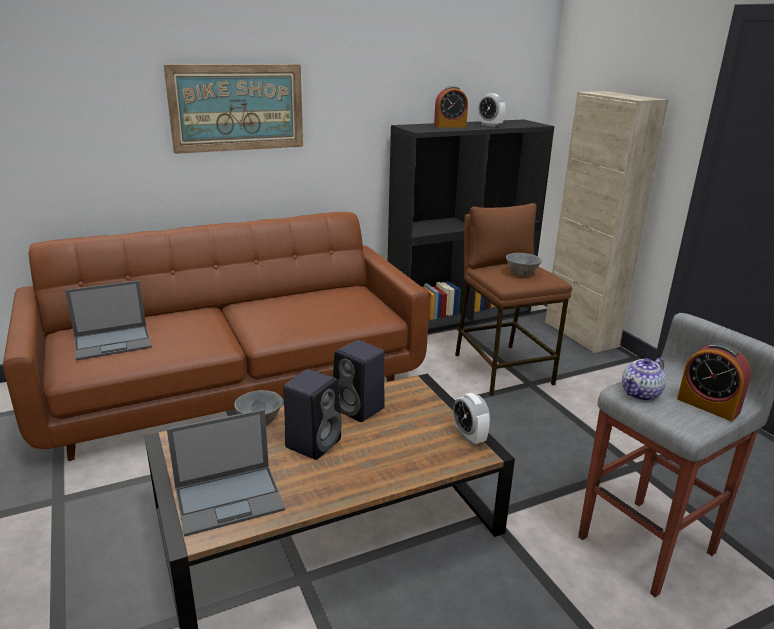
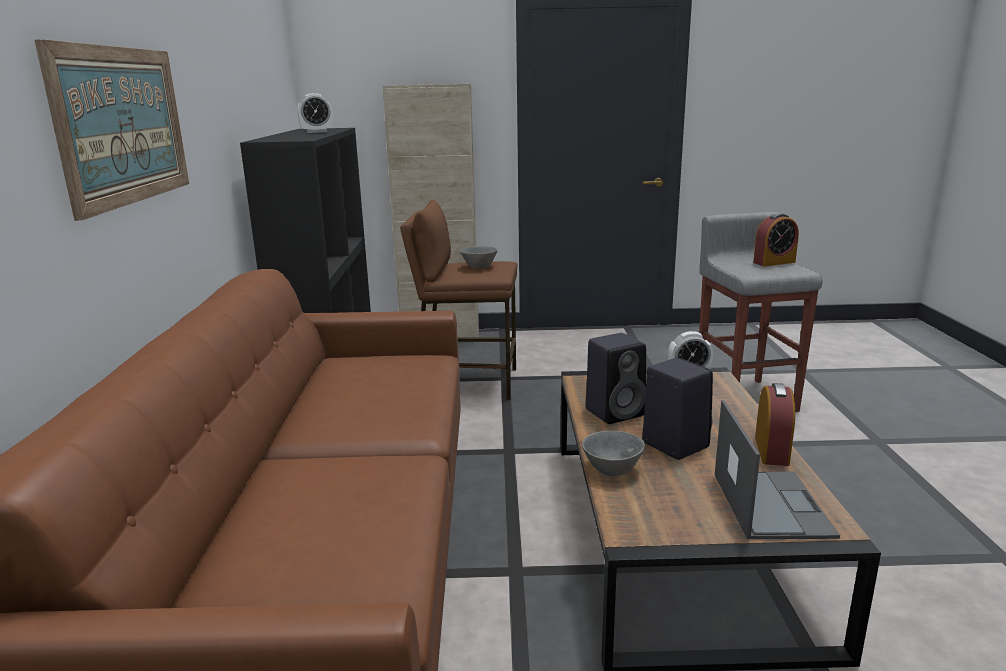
camera: 65 degrees left, 5 degrees down
(114, 342) = (316, 555): laptop -> none
(450, 126) = (297, 136): alarm clock -> alarm clock (771, 450)
(641, 394) = (753, 272): teapot -> none

